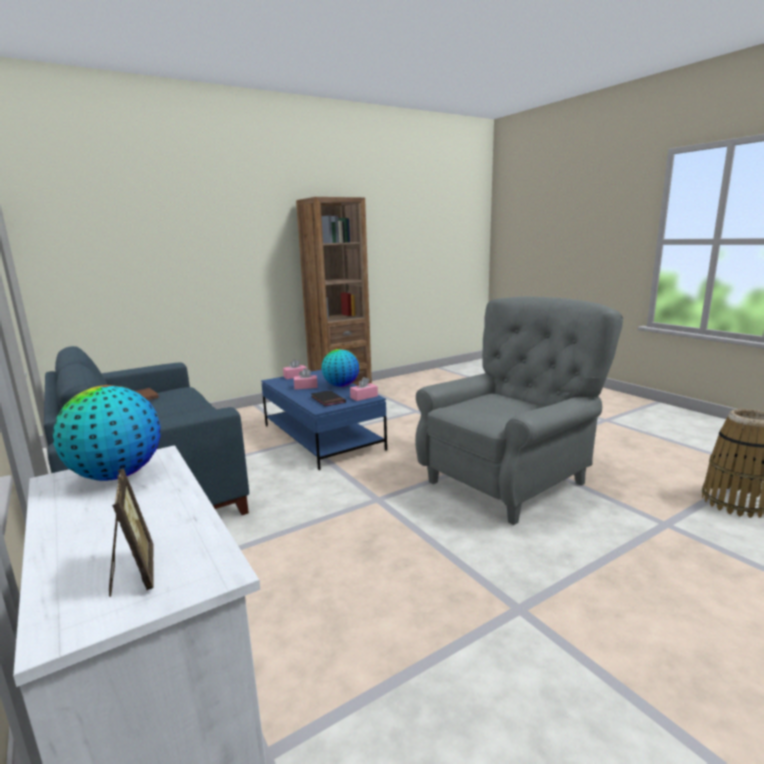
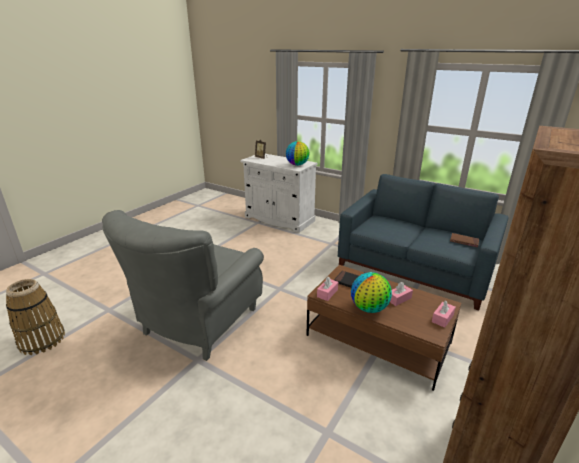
camera: 155 degrees right, 10 degrees up
(321, 437) = (378, 339): blue coffee table -> brown coffee table

